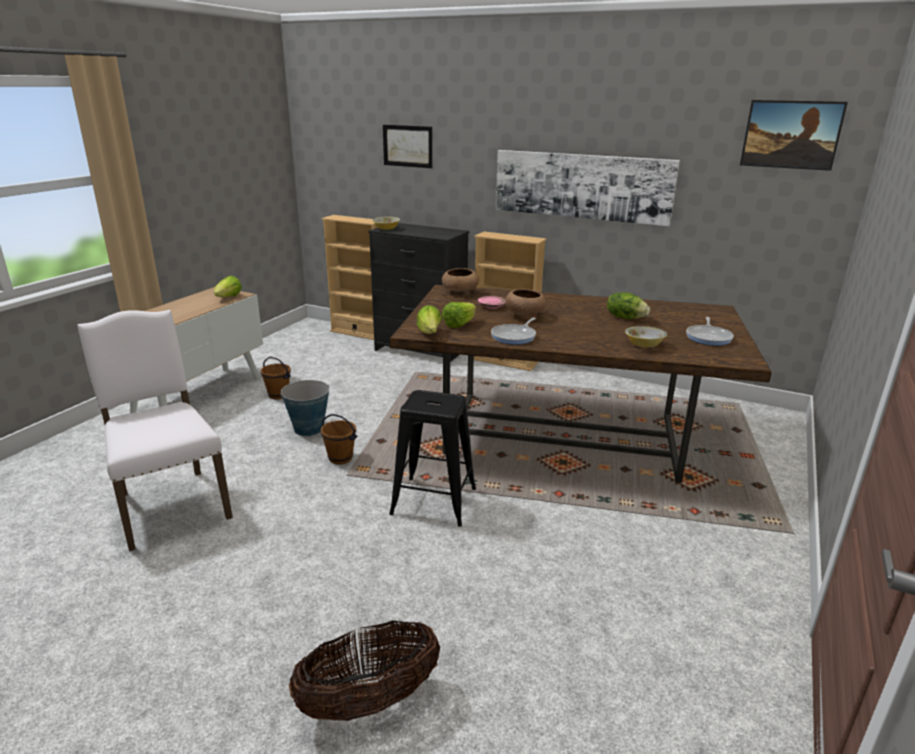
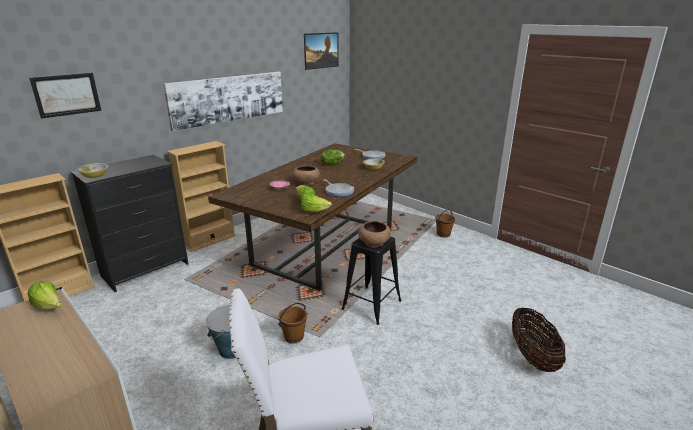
camera: 70 degrees left, 0 degrees up
(278, 395) = (145, 363): brown bucket -> brown bucket (443, 234)
(460, 293) = (240, 191): brown bowl -> brown bowl (374, 243)

